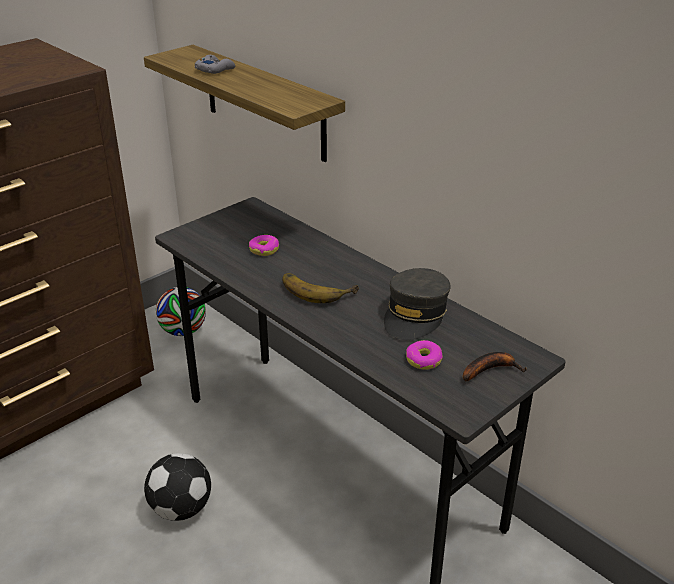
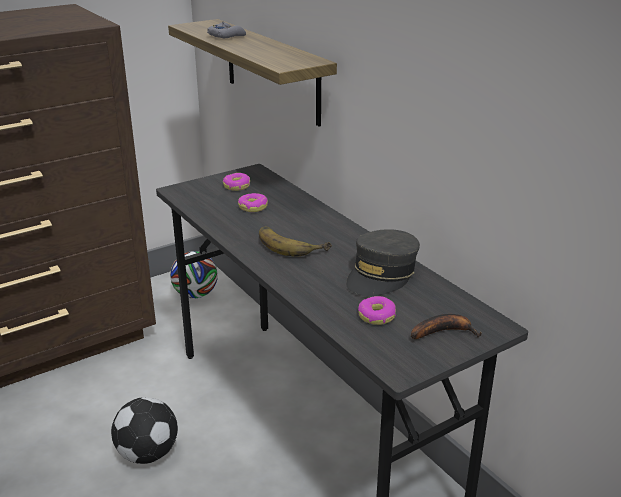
camera: 10 degrees right, 5 degrees down
(238, 226) = (236, 186): none -> donut

